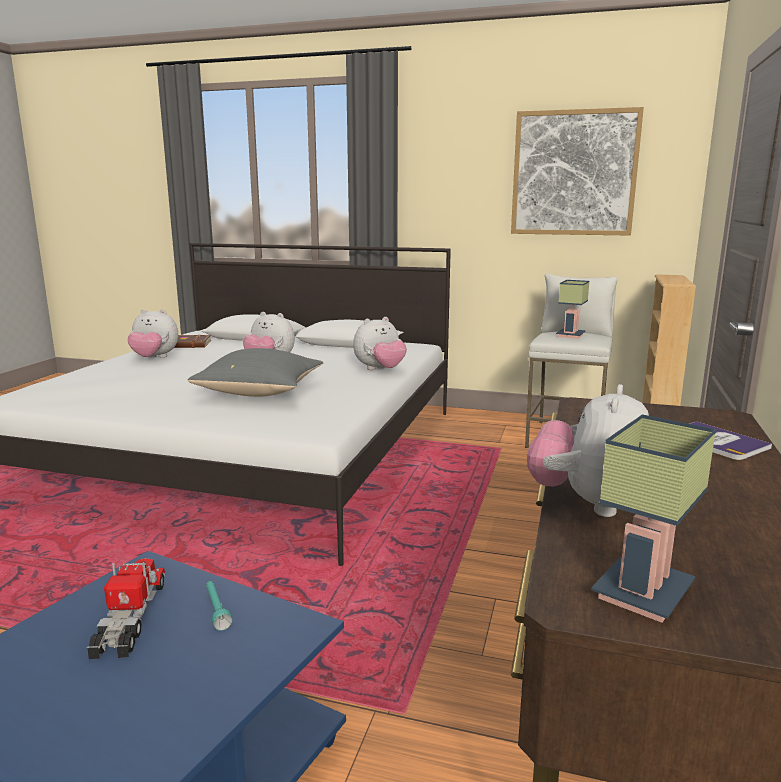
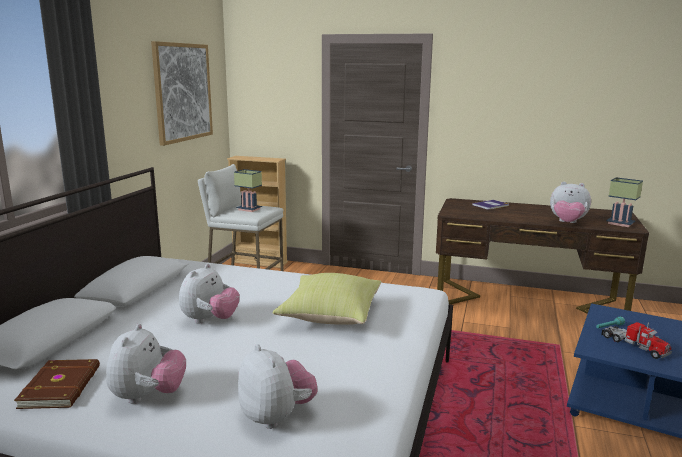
camera: 90 degrees left, 0 degrees up
(130, 618) = (634, 345): toy truck -> toy truck turned 120 degrees counterclockwise
(261, 392) = (330, 315): grey pillow -> yellow pillow
(380, 370) = (261, 275): plush toy -> plush toy (276, 417)

